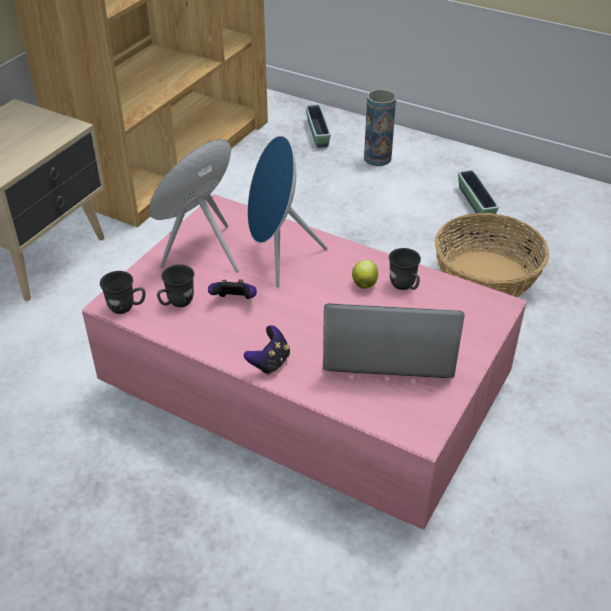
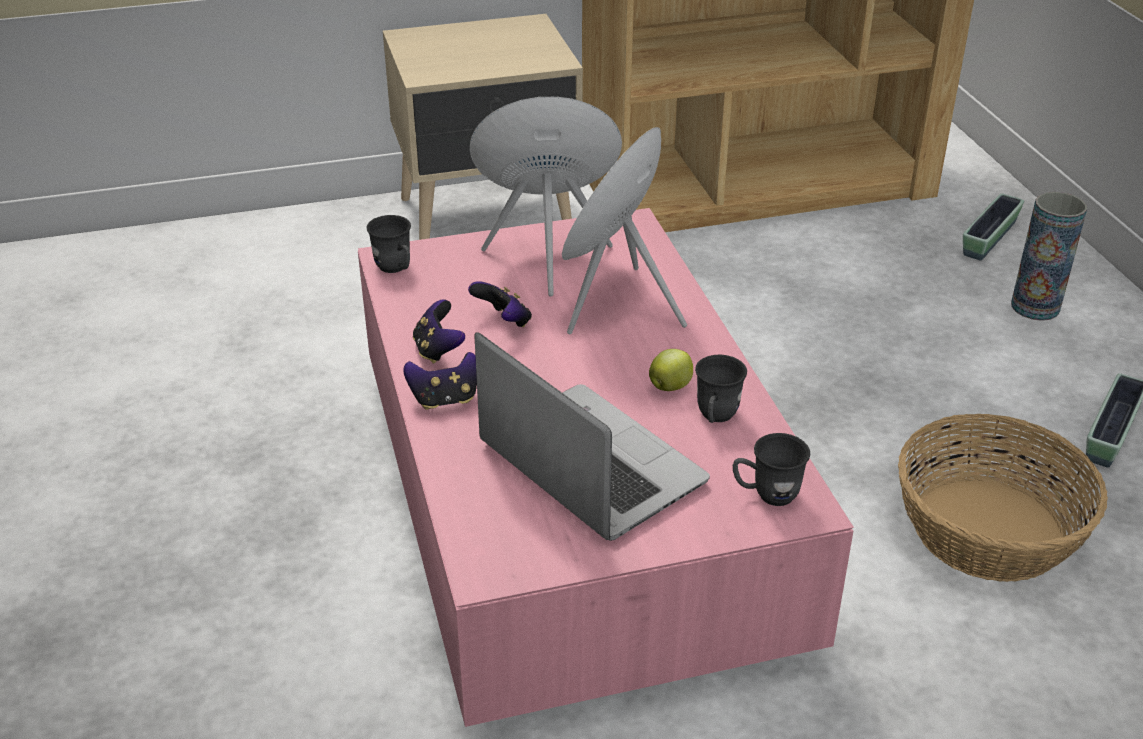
camera: 45 degrees right, 5 degrees down
(176, 303) = (446, 291): grey mug -> grey mug (766, 495)
(224, 339) = (438, 350): none -> game controller

